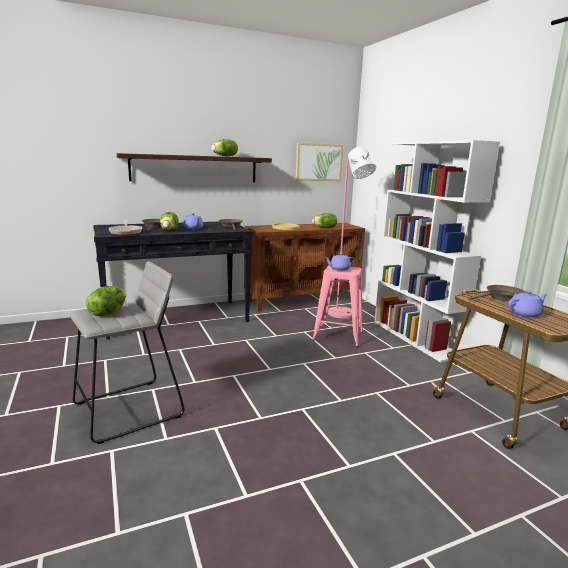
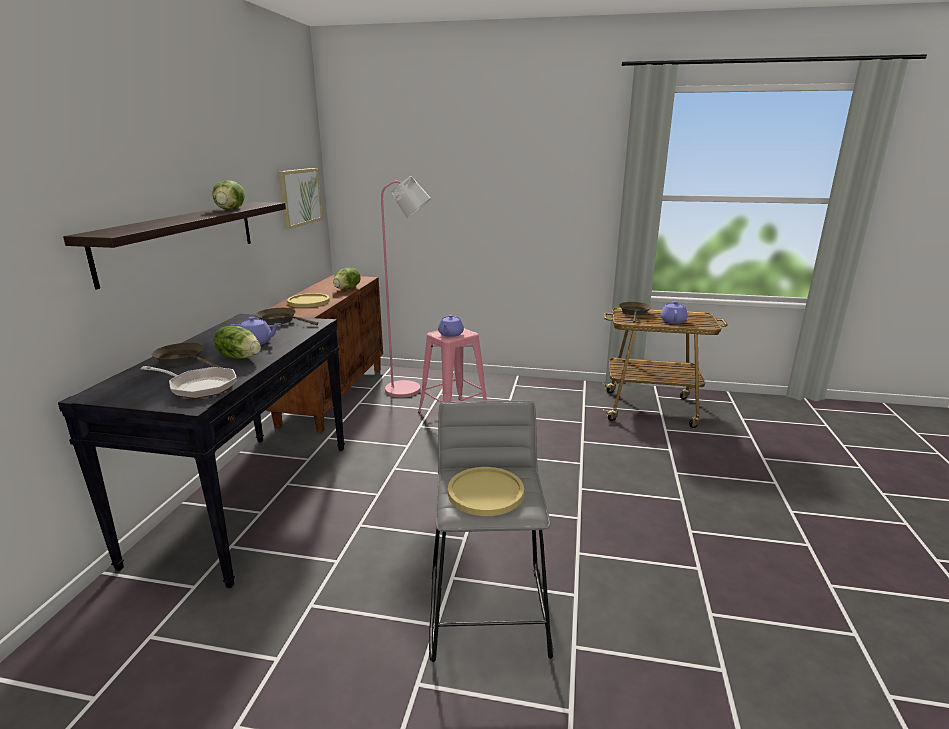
camera: 55 degrees left, 5 degrees up
(108, 313) = (485, 492): lettuce -> yellow plate
(416, 338) = (504, 382): white bookcase -> none

